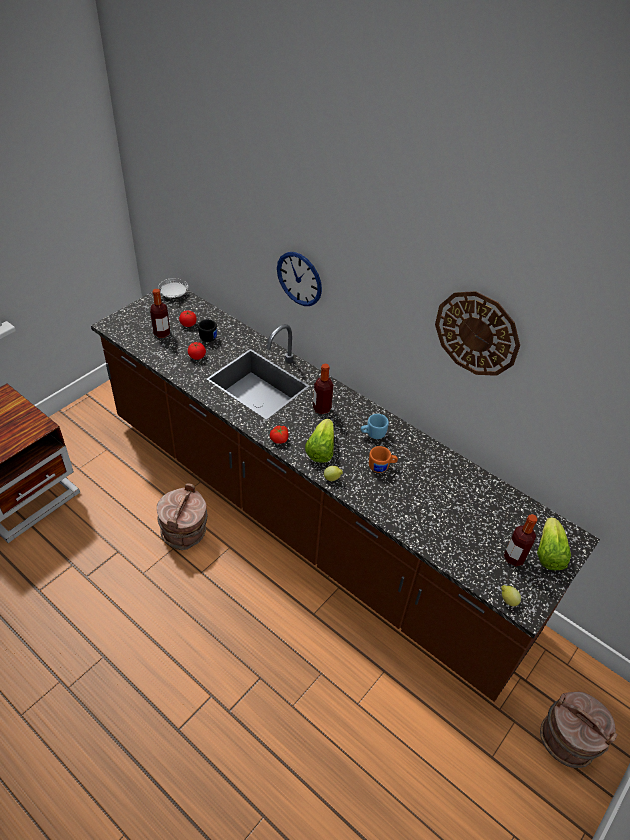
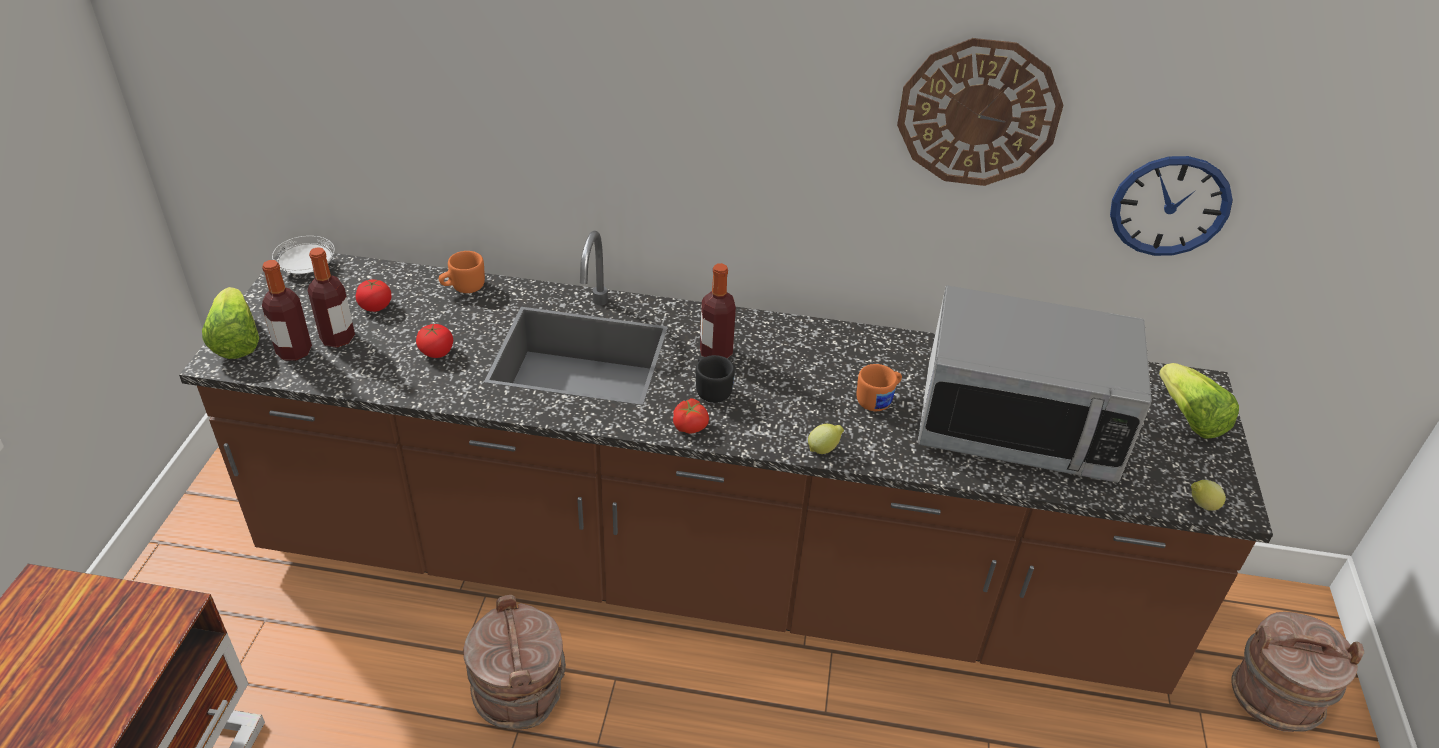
camera: 30 degrees left, 5 degrees down
(209, 336) = (430, 312): black mug -> black mug (711, 389)
(232, 329) = (463, 288): none -> orange mug
(299, 279) = (595, 140): wall clock -> wall clock (1170, 206)
(321, 449) = (768, 414): lettuce -> lettuce (236, 340)
(372, 434) = (823, 358): blue mug -> none
(444, 512) = (1017, 425): none -> microwave
(514, 558) = (1156, 445): bottle -> bottle (294, 351)

